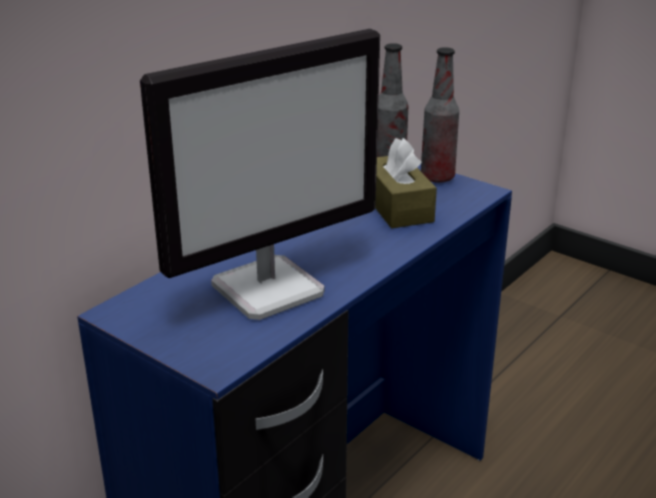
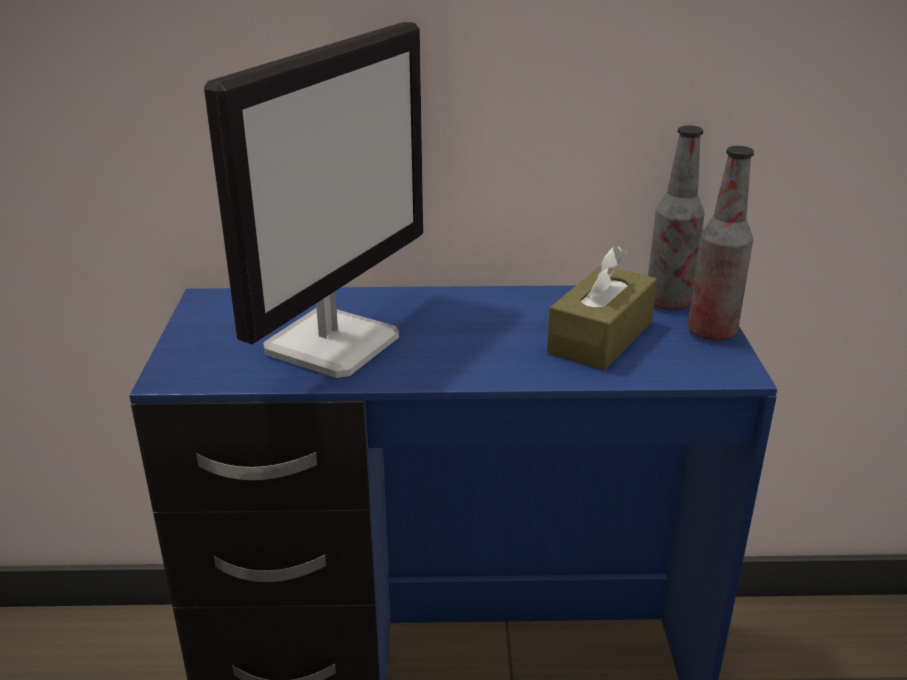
camera: 50 degrees right, 0 degrees up
(269, 288) = (333, 343): monitor -> monitor turned 75 degrees counterclockwise

